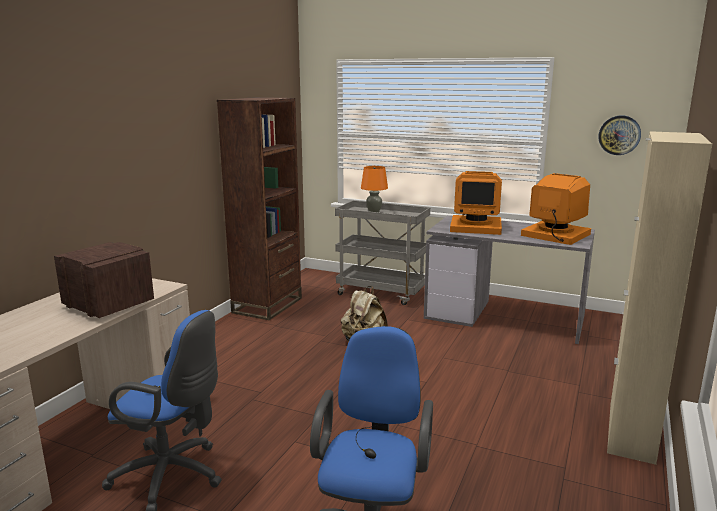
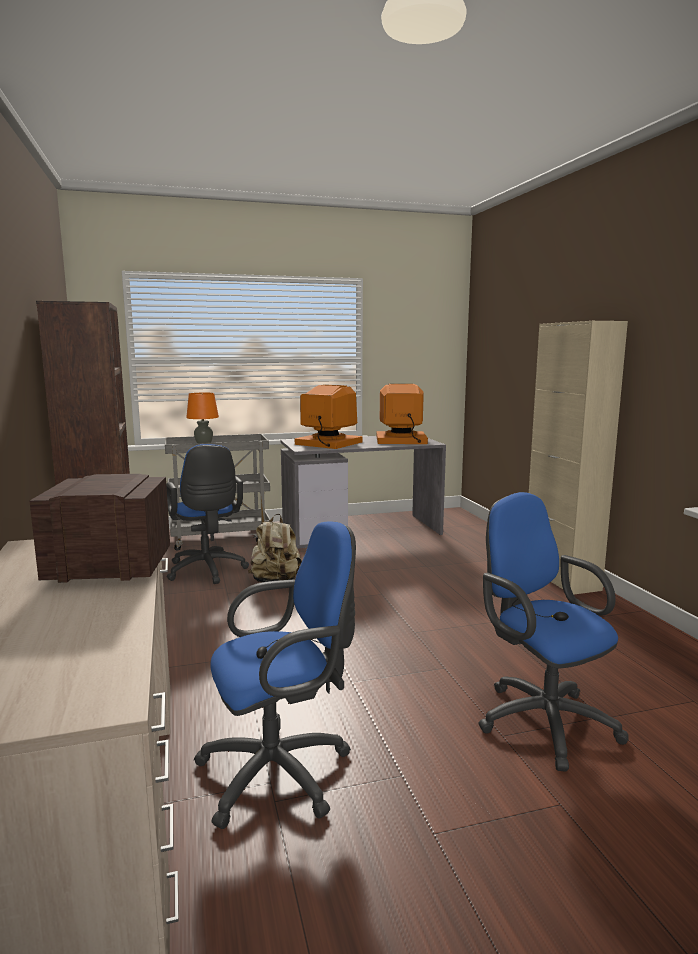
camera: 40 degrees left, 5 degrees down
(333, 318) = (207, 571): none -> blue office chair
(476, 226) = (327, 443): monitor -> monitor turned 120 degrees counterclockwise
(619, 135) = (421, 349): wall clock -> none

